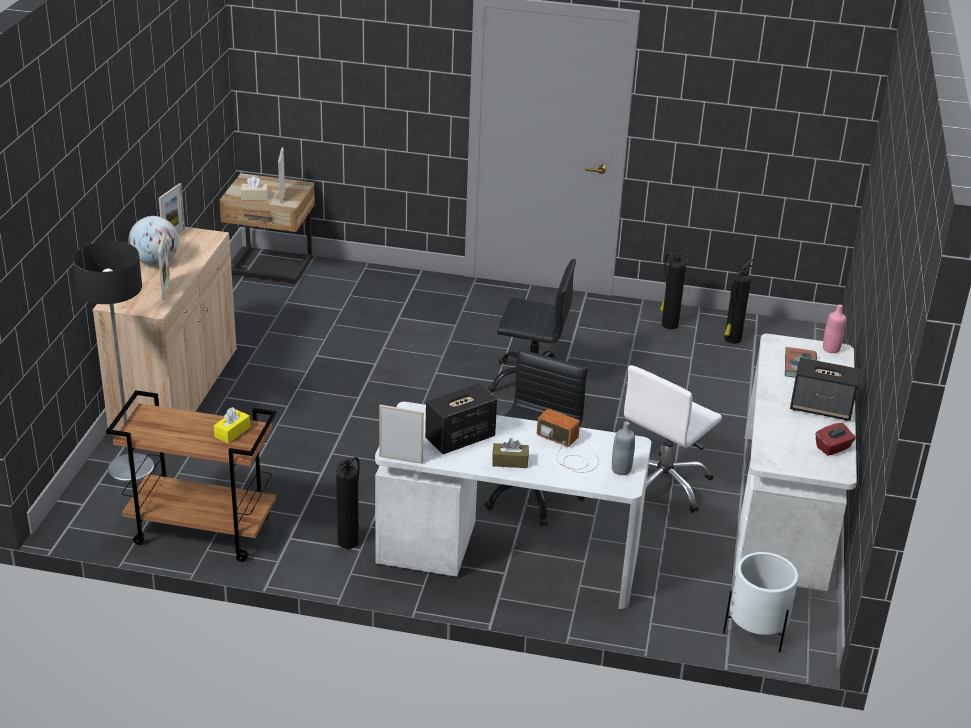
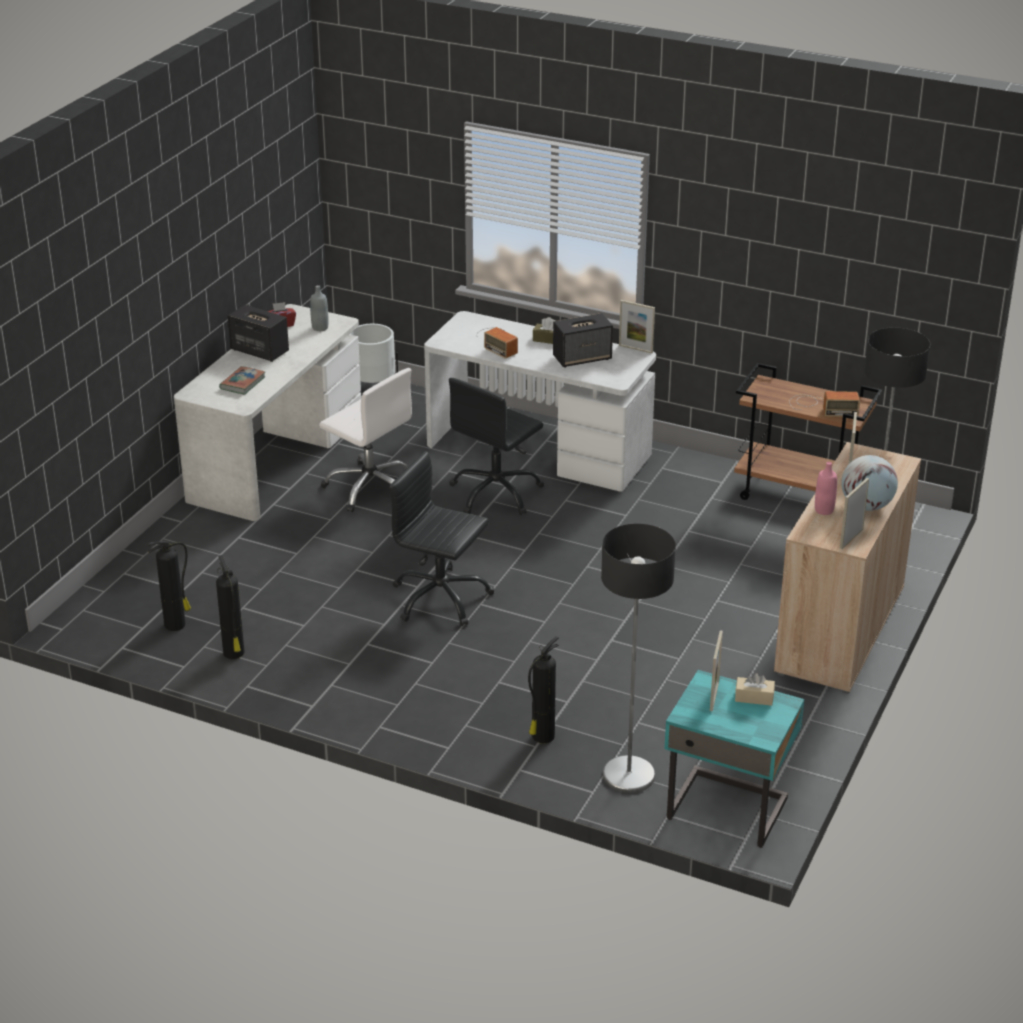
camera: 165 degrees left, 0 degrees up
(179, 423) = (821, 406): none -> radio
(232, 432) = (773, 395): yellow tissue box -> none
(271, 268) = (727, 807): beige nightstand -> turquoise nightstand
(341, 278) = (629, 775): none -> floor lamp
(349, 541) = (670, 474): fire extinguisher -> fire extinguisher (542, 737)
(621, 469) = (462, 327): grey bottle -> grey bottle (320, 328)
(663, 484) = (370, 487): white office chair -> white office chair turned 75 degrees clockwise
(831, 349) = (196, 395): pink bottle -> pink bottle (824, 510)

